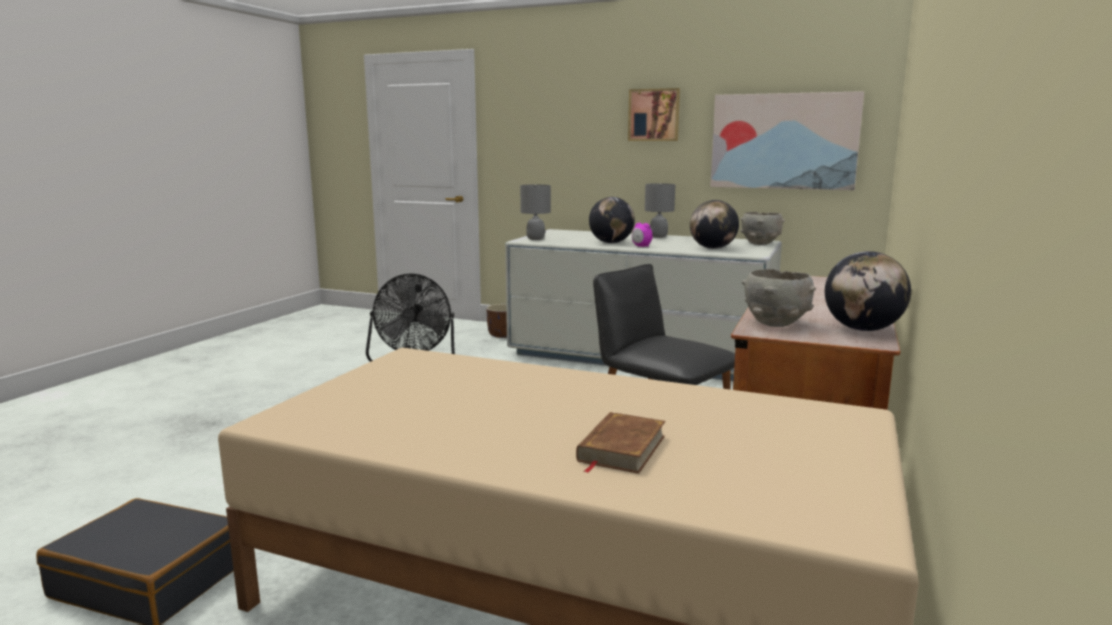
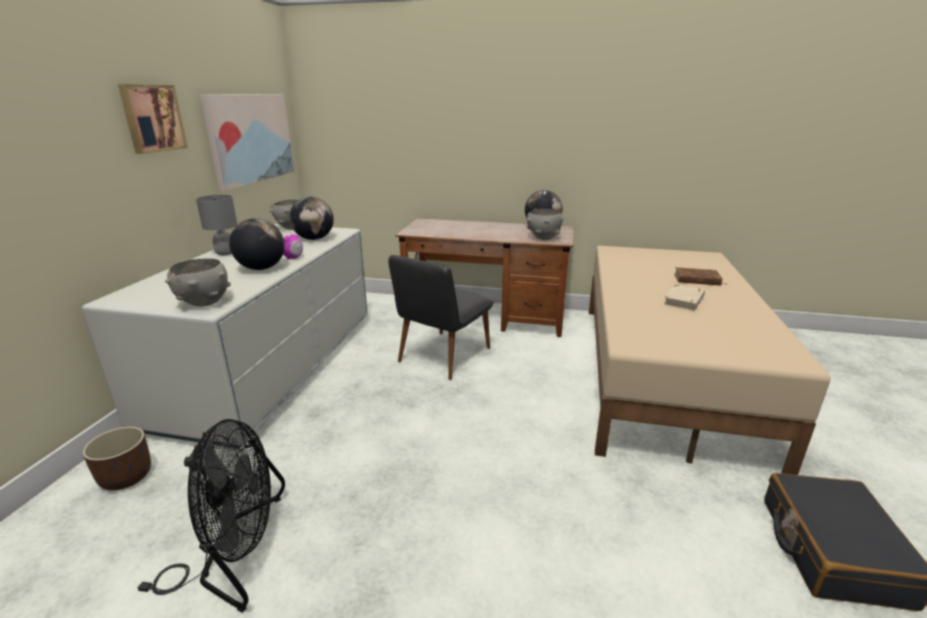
camera: 100 degrees left, 10 degrees up
(514, 409) = (684, 300): none -> beige book
(535, 239) = (204, 303): grey table lamp -> grey bowl

